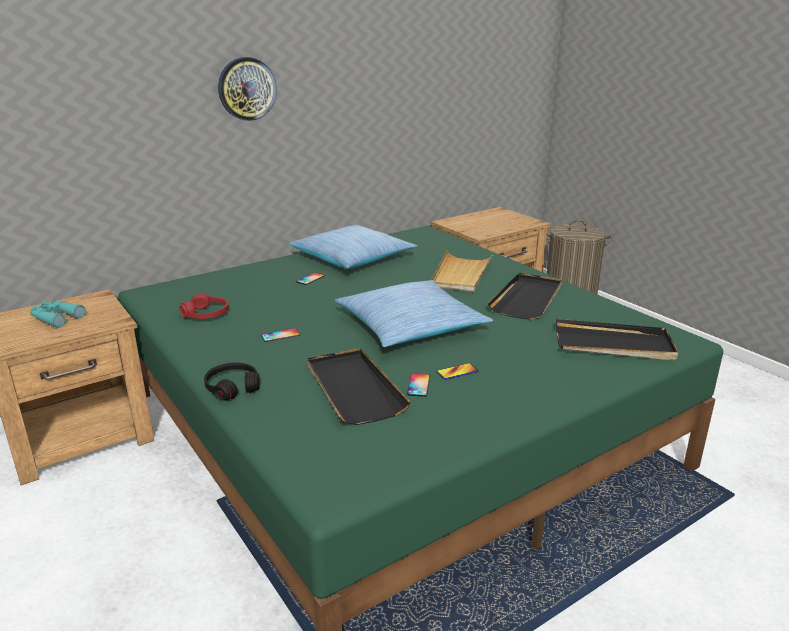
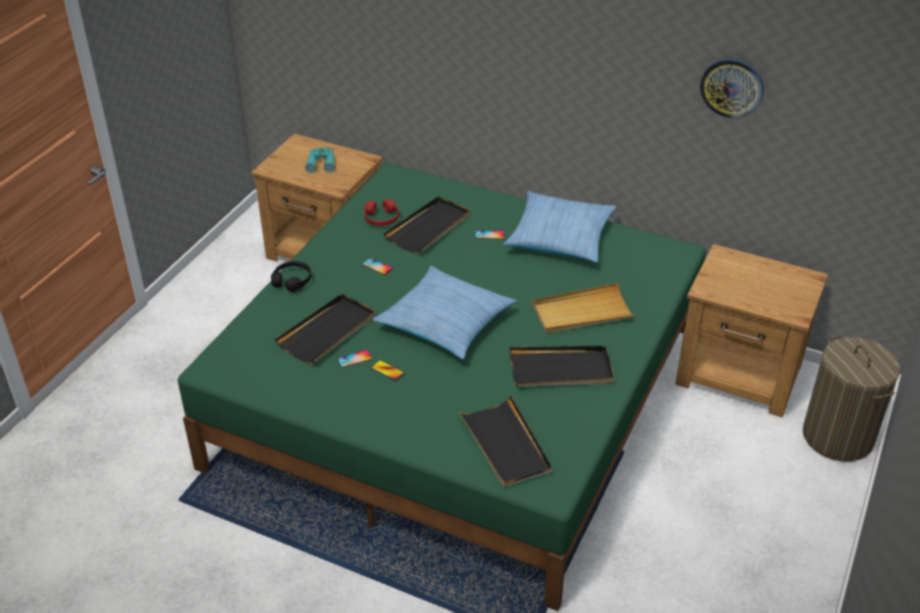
camera: 60 degrees right, 15 degrees up
(247, 89) = (519, 44): wall clock -> wall clock (732, 87)
(259, 298) = (429, 228): none -> black tray

